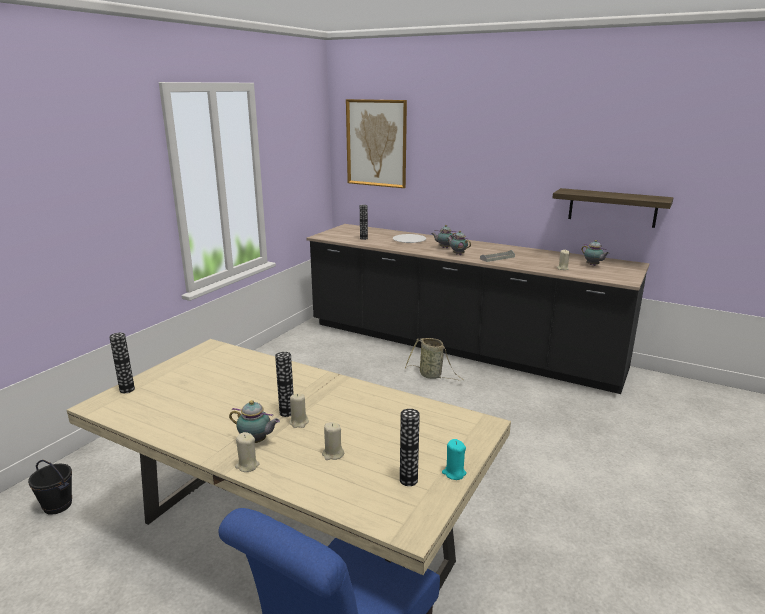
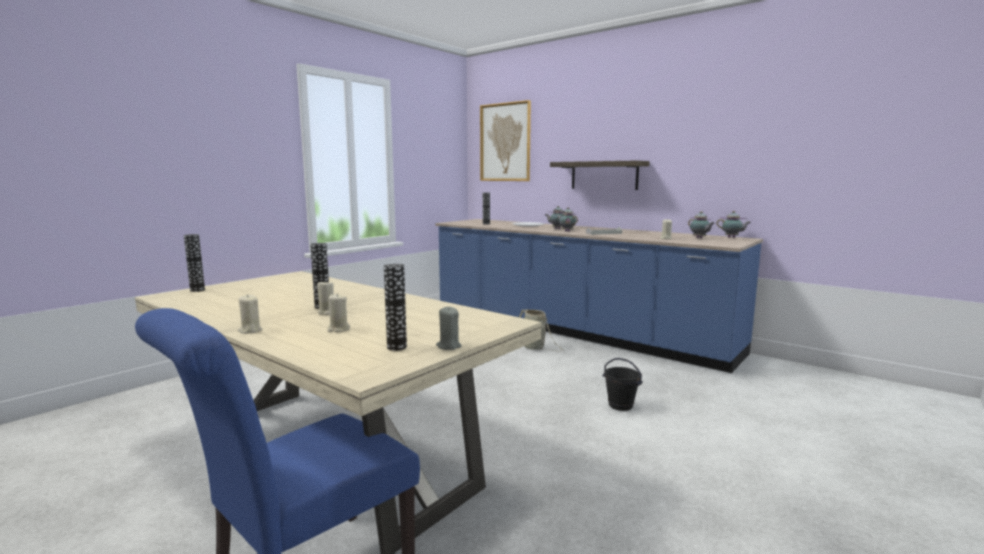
camera: 10 degrees right, 10 degrees down
(58, 505) = (138, 410): black bucket -> black bucket (621, 405)
(256, 441) = (275, 319): teapot -> teapot (732, 237)
(454, 473) = (448, 346): turquoise candle -> grey candle
(459, 346) = (573, 330): black counter -> blue counter
(612, 207) = (721, 184): shelf -> shelf (604, 175)

